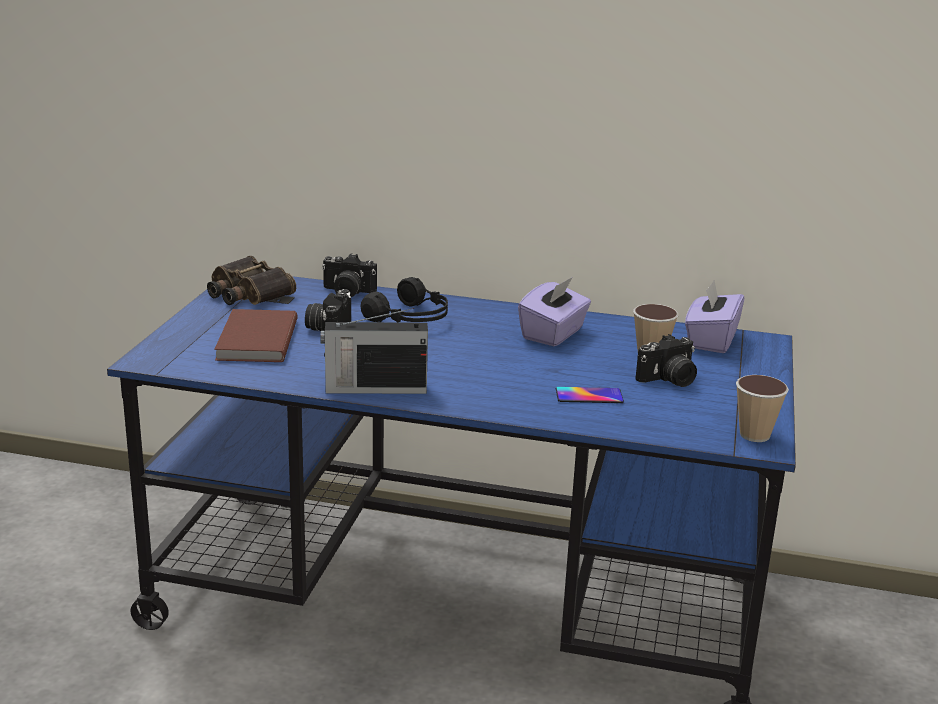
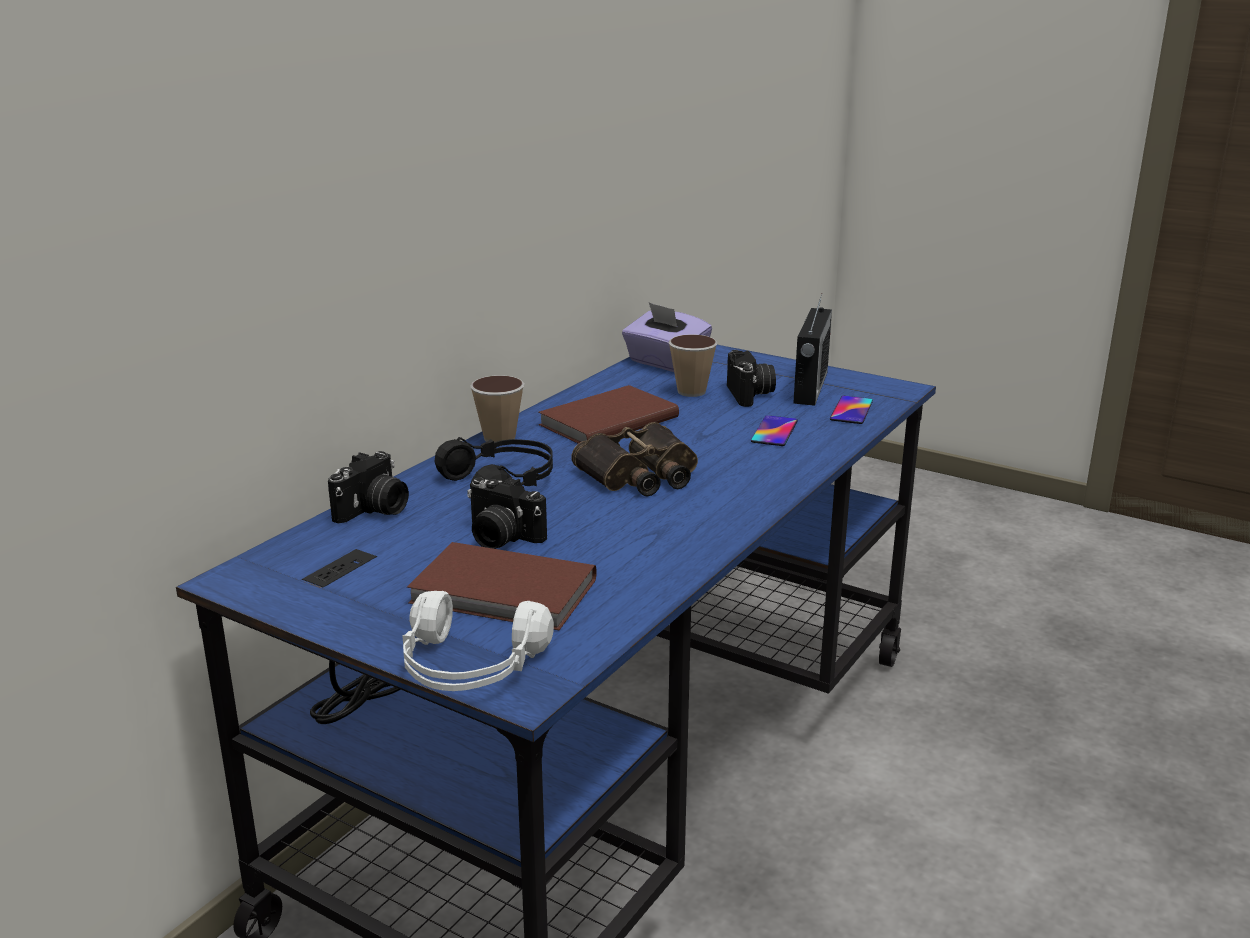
camera: 70 degrees left, 0 degrees up
(166, 344) = (468, 667): none -> white headphones
(246, 293) = (306, 581): binoculars -> binoculars (640, 475)
(374, 388) = (709, 532): radio -> radio (810, 388)
(553, 334) = (605, 421): purple tissue box -> brown book
(674, 425) = (851, 410): none -> phone
(754, 435) = (879, 387): cup -> cup (499, 438)

